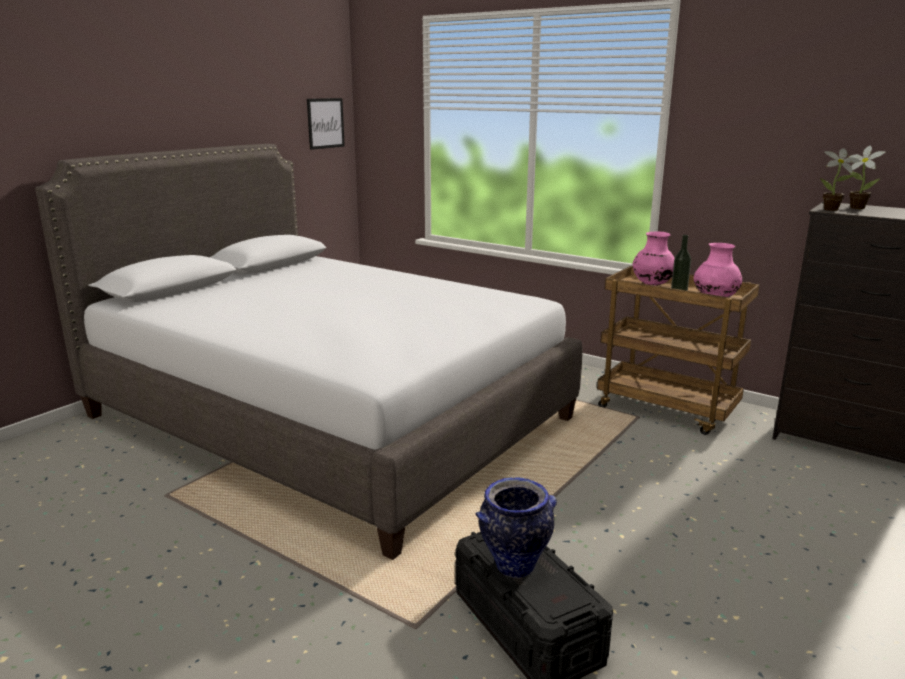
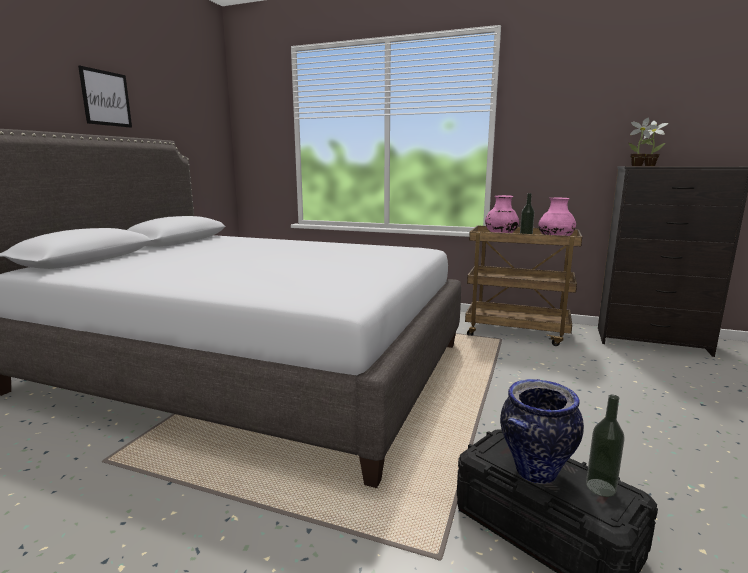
camera: 15 degrees left, 5 degrees down
(325, 123) = (211, 132): picture -> picture (106, 98)
(565, 590) = (600, 487): none -> bottle

